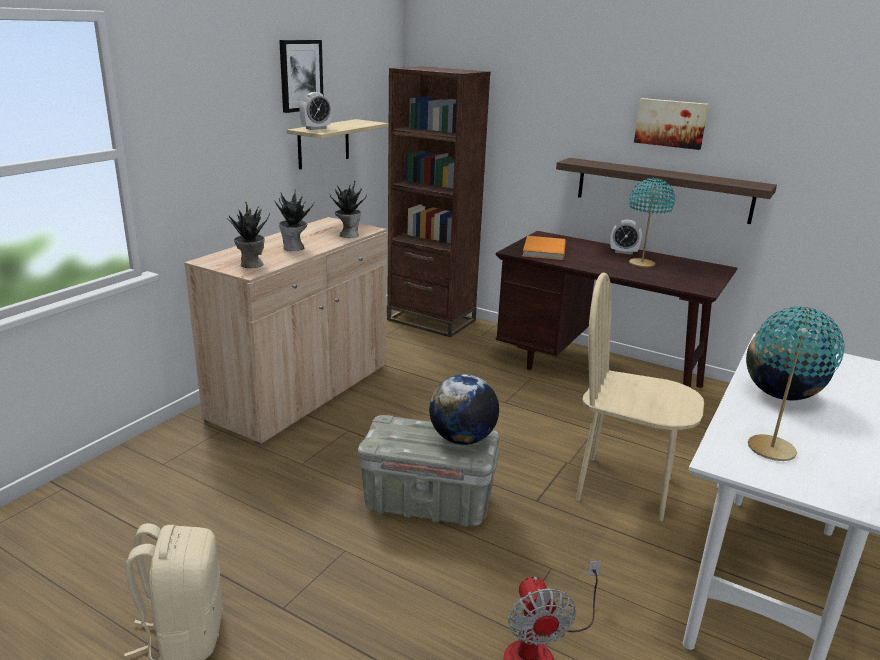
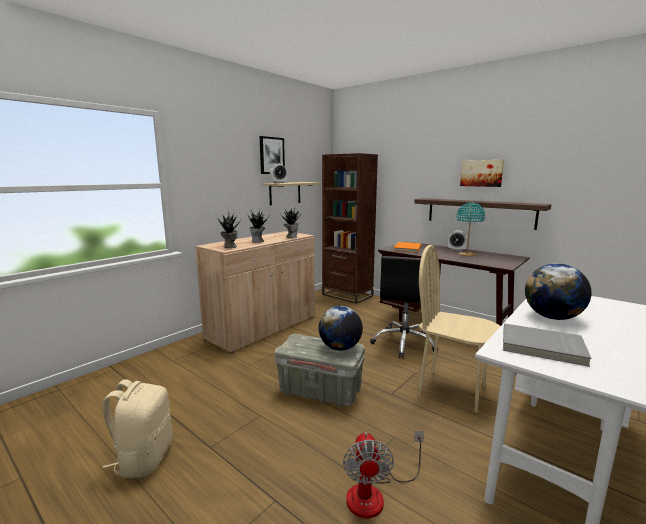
camera: 10 degrees right, 10 degrees down
(541, 410) = (404, 343): none -> black office chair
(772, 449) = (542, 347): turquoise table lamp -> grey book

